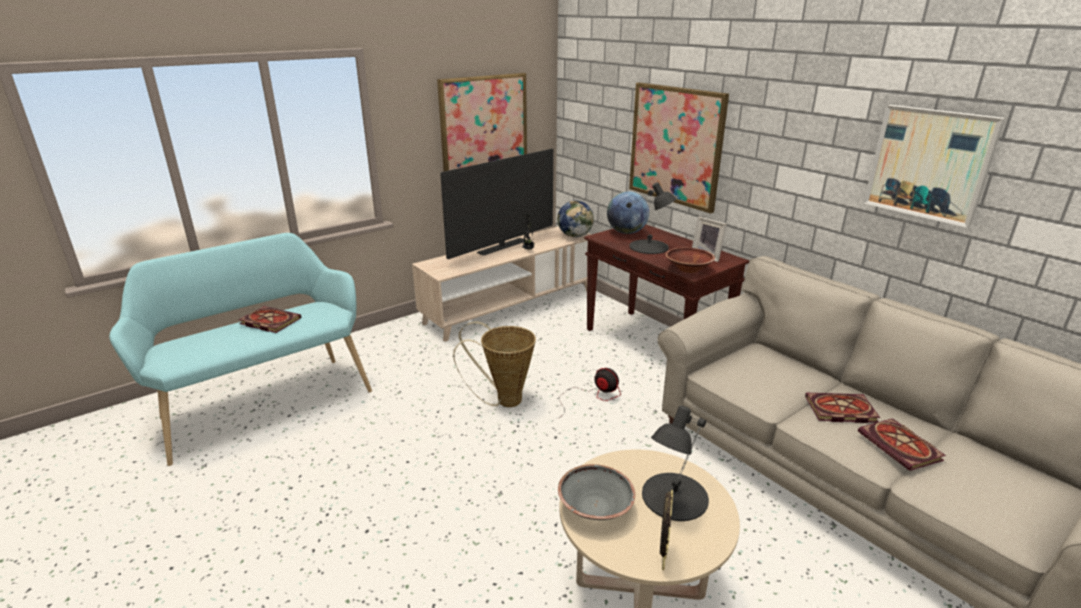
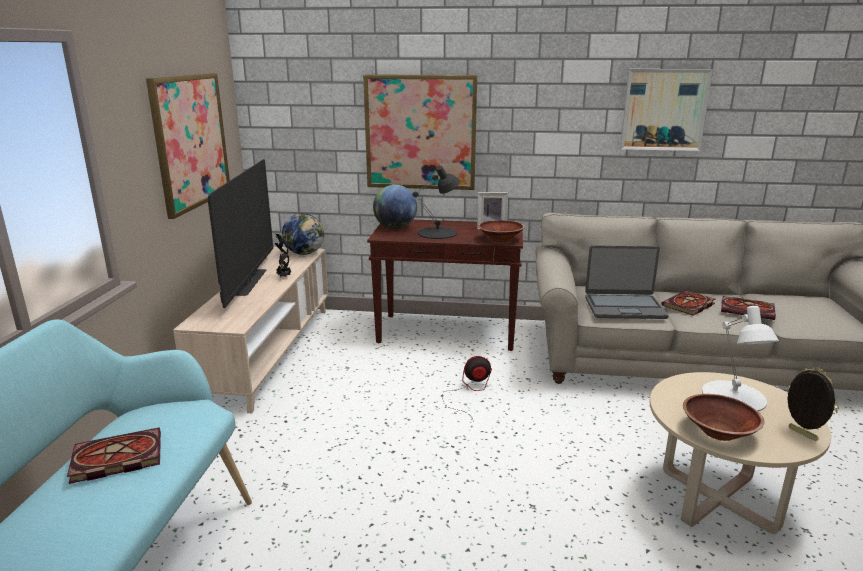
camera: 45 degrees left, 5 degrees down
(503, 400) = (404, 433): basket -> none
(595, 507) = (718, 432): grey bowl -> brown bowl
(673, 497) = (733, 397): black table lamp -> white table lamp
(754, 380) = (624, 307): none -> laptop

